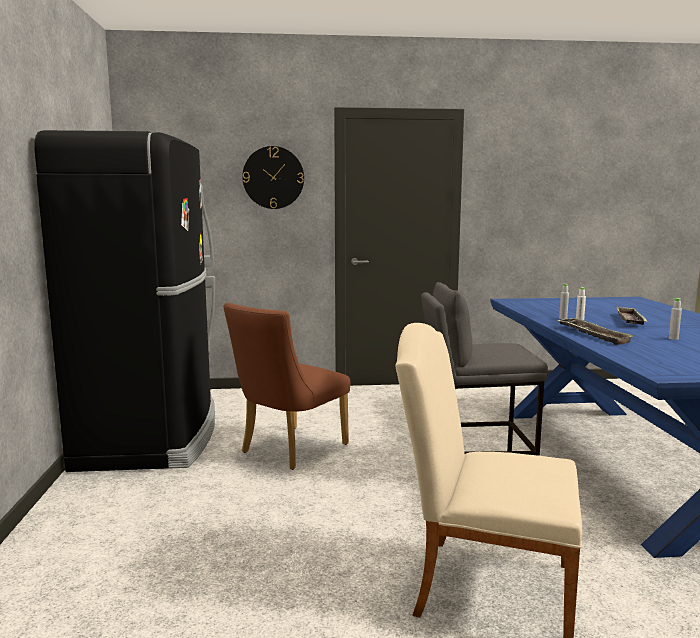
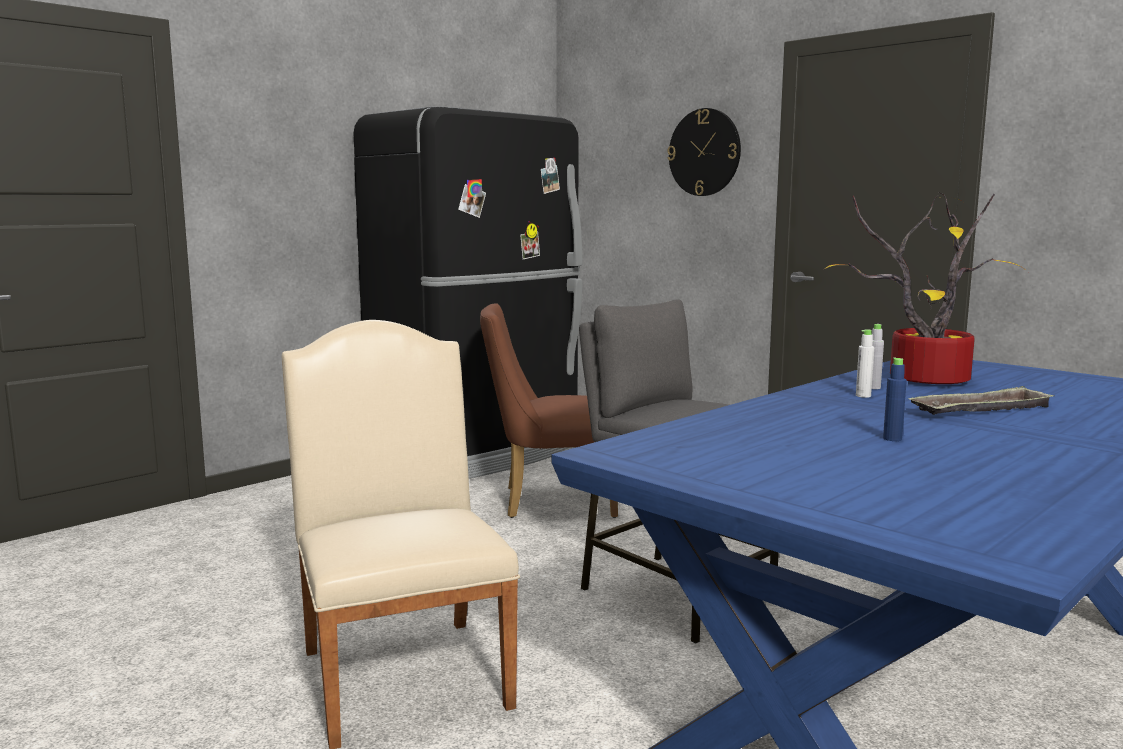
camera: 50 degrees right, 0 degrees up
(554, 310) = (929, 379): none -> potted plant
(592, 335) = (790, 408): tray -> none
(673, 338) = (892, 439): grey bottle -> blue bottle

